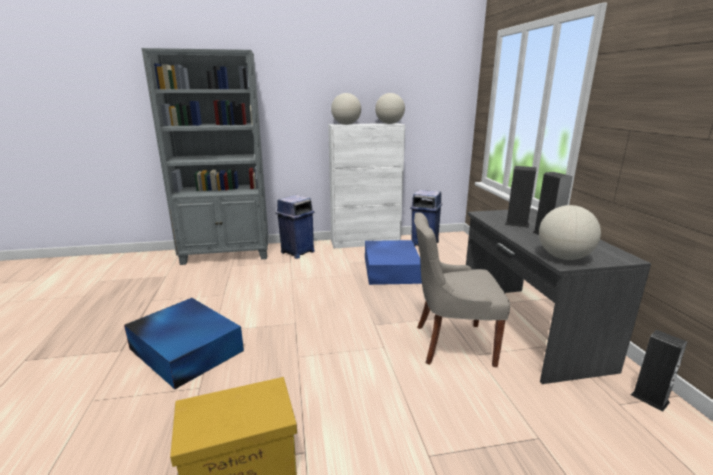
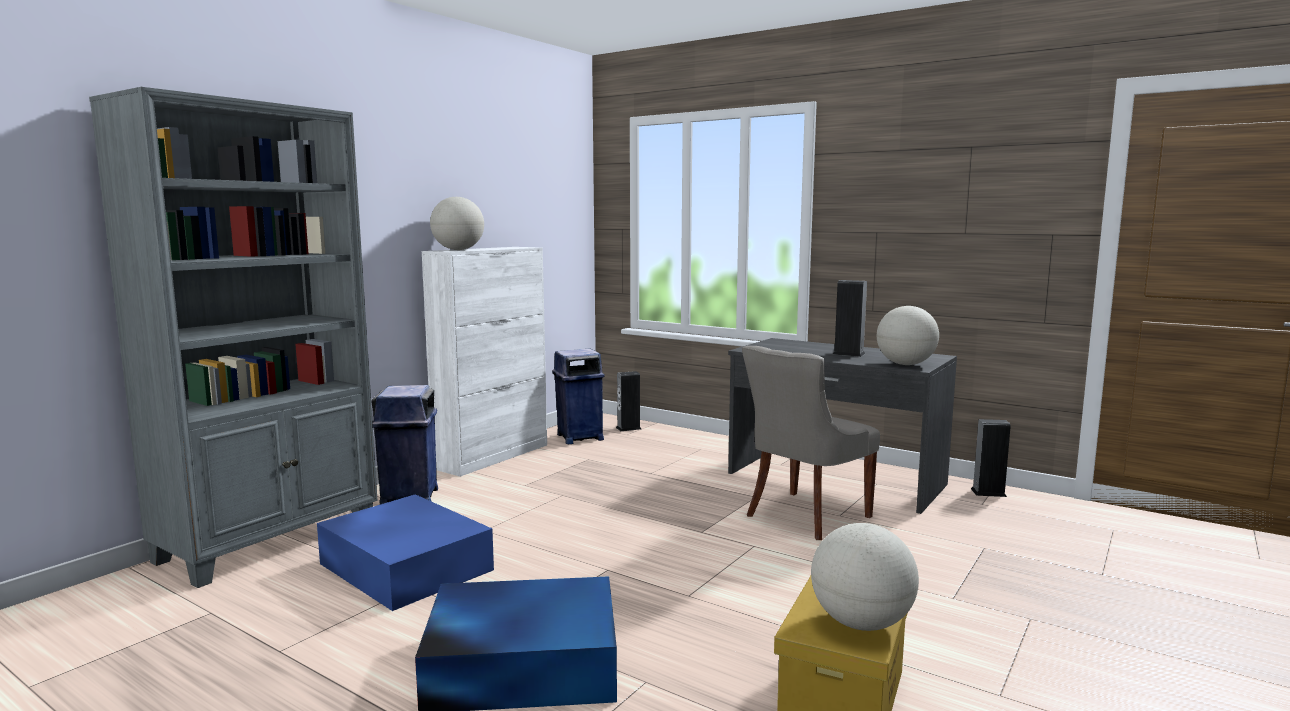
camera: 45 degrees left, 10 degrees down
(389, 123) = (513, 247): globe -> globe (861, 623)
(391, 269) = (598, 474): blue storage box -> blue storage box (405, 566)
(517, 224) = (802, 351): speaker -> speaker (628, 428)

